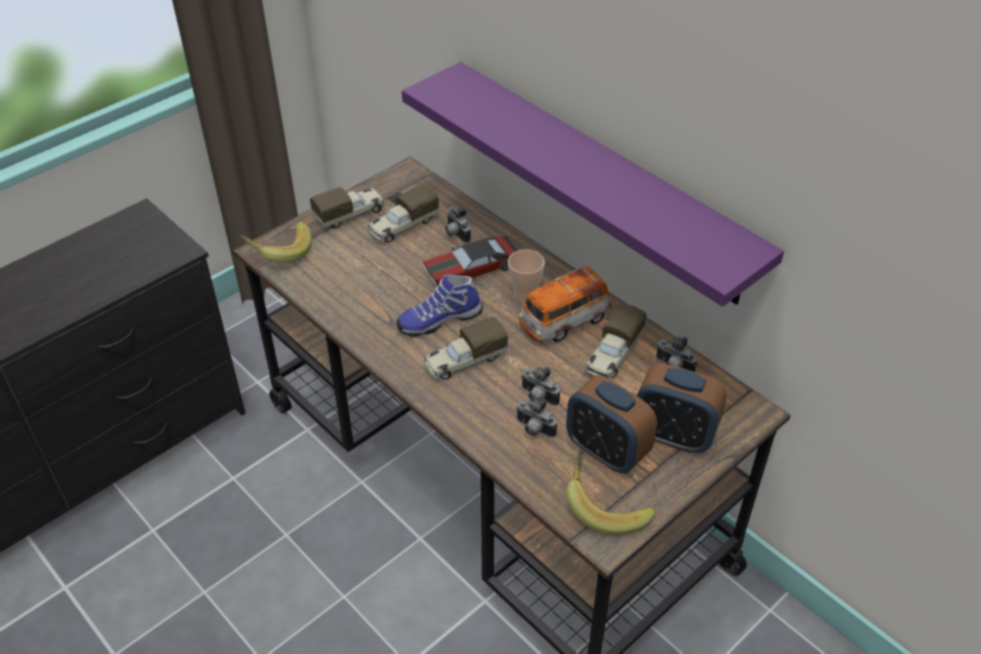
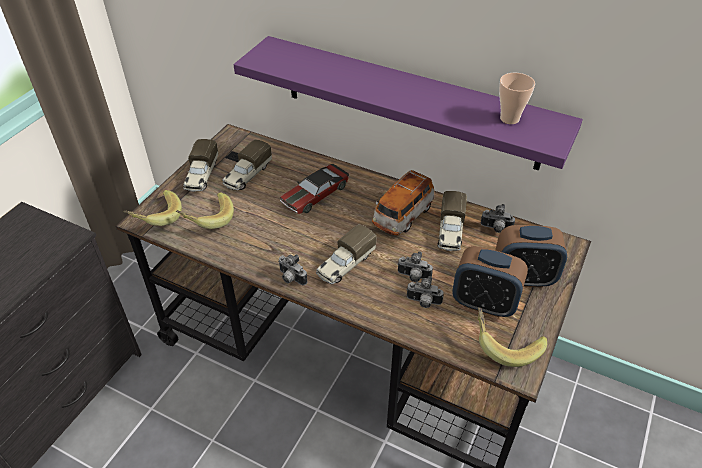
camera: 20 degrees left, 0 degrees up
(334, 268) = (207, 219): none -> banana
(350, 214) = (201, 176): toy truck -> toy truck turned 150 degrees clockwise
(439, 319) = (309, 238): shoe -> none
(455, 234) = (290, 172): camera -> camera (291, 278)
(525, 295) = (365, 204): cup -> cup (509, 119)

